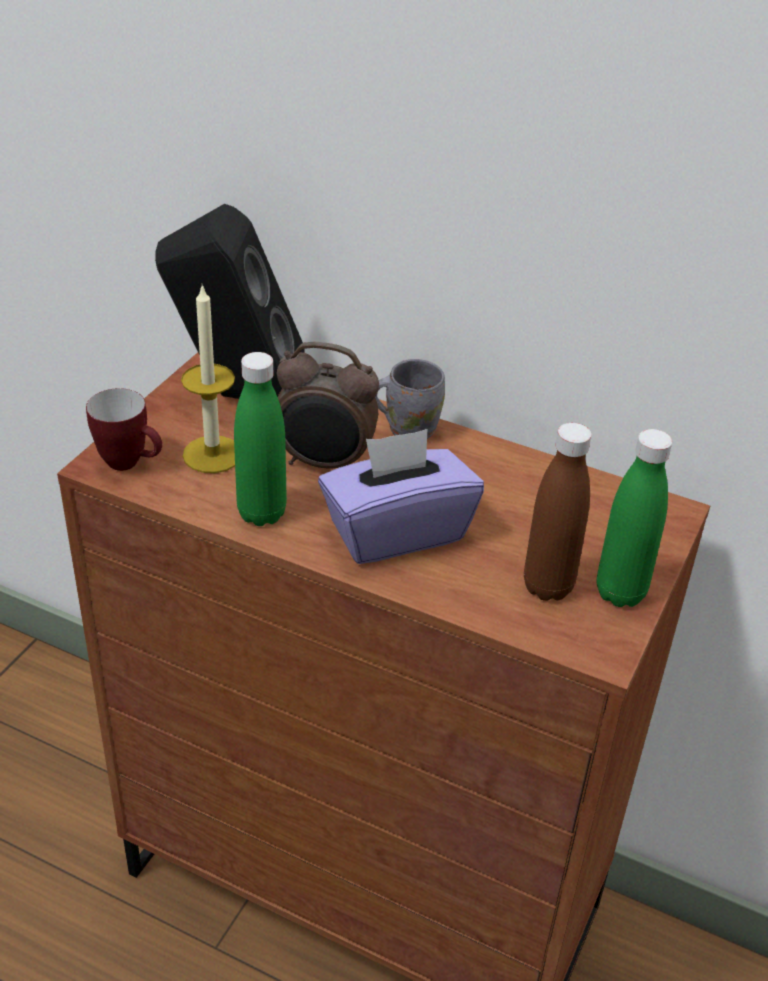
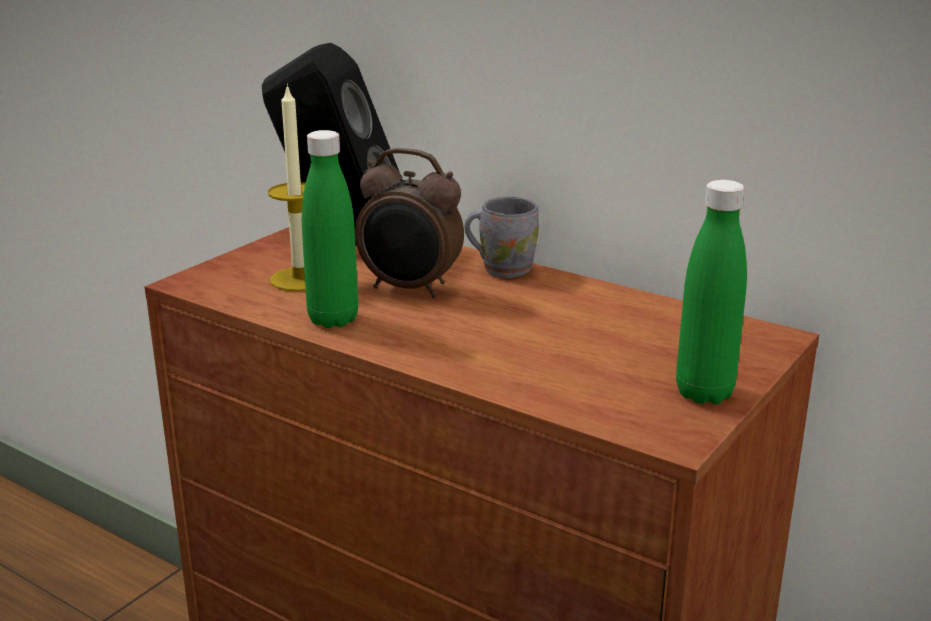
camera: 10 degrees right, 15 degrees down
(131, 463) = (218, 282): mug -> none
(396, 531) = (468, 337): purple tissue box -> none
(548, 586) = (622, 384): brown bottle -> none

